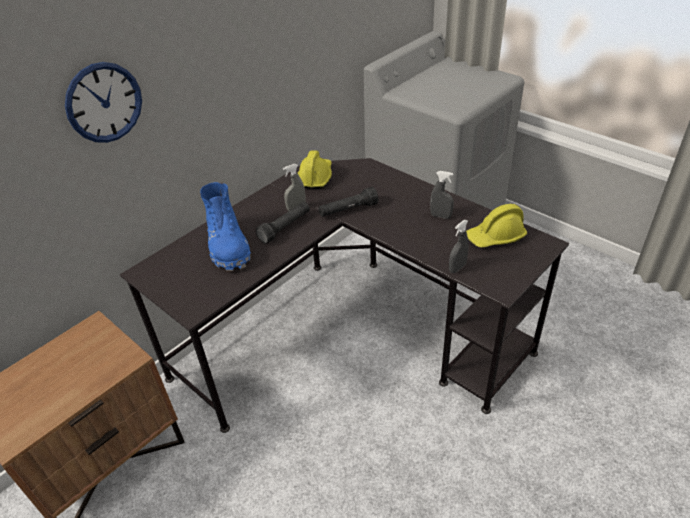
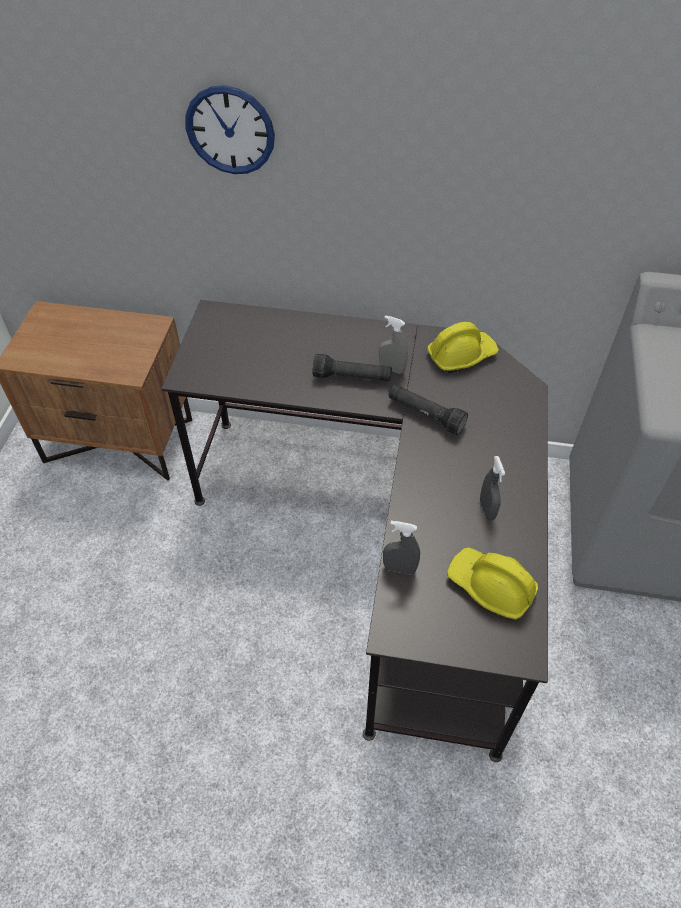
camera: 55 degrees right, 10 degrees up
(228, 247) = (289, 350): blue boot -> none

